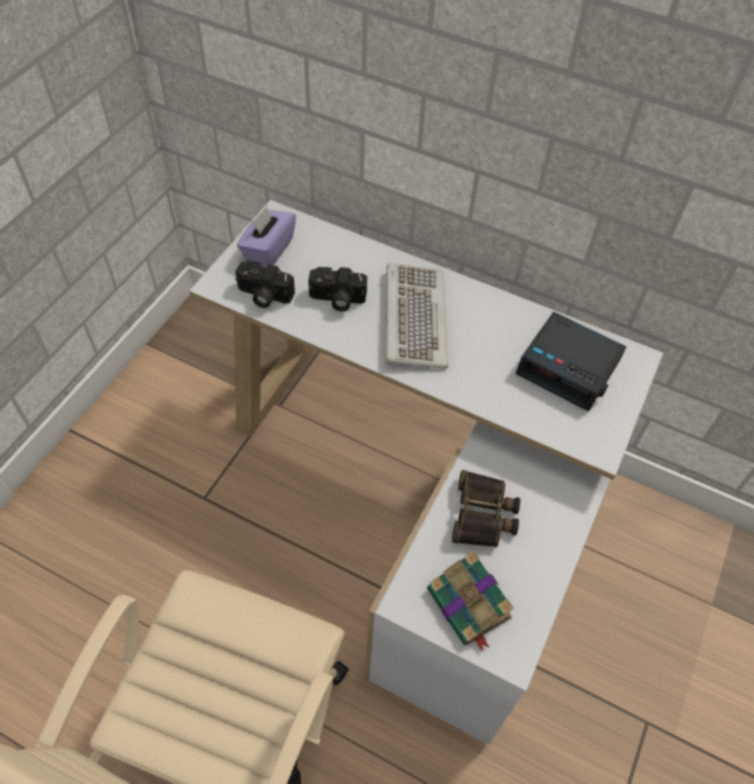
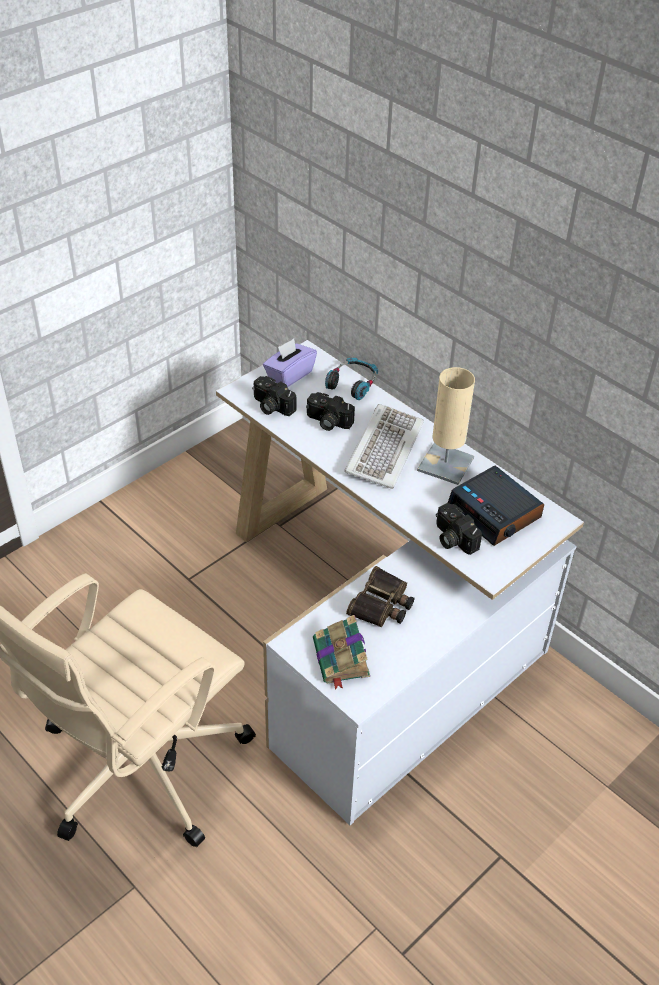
camera: 20 degrees right, 10 degrees down
(344, 243) = (352, 383): none -> headphones
(489, 320) = (445, 464): none -> beige table lamp
(539, 414) = (452, 538): none -> camera

